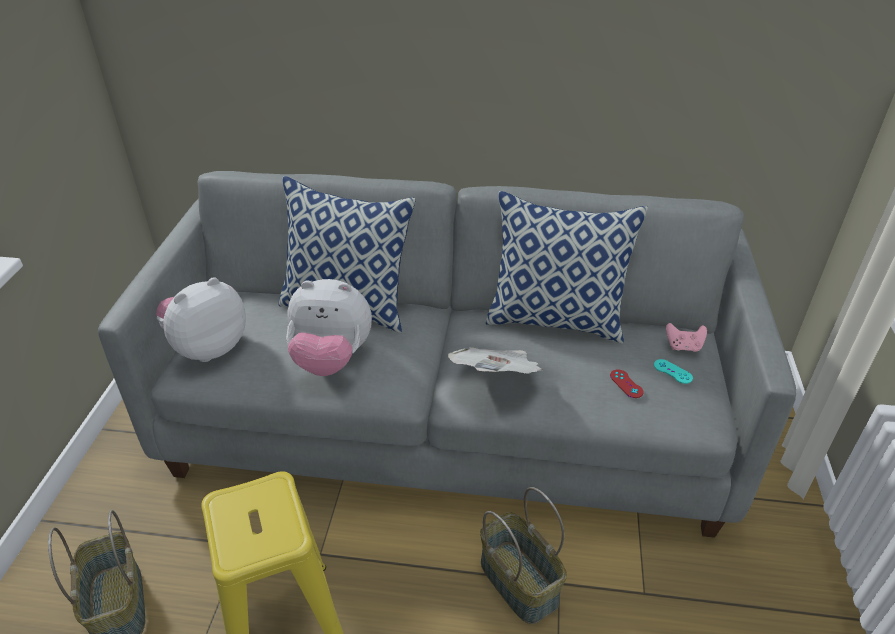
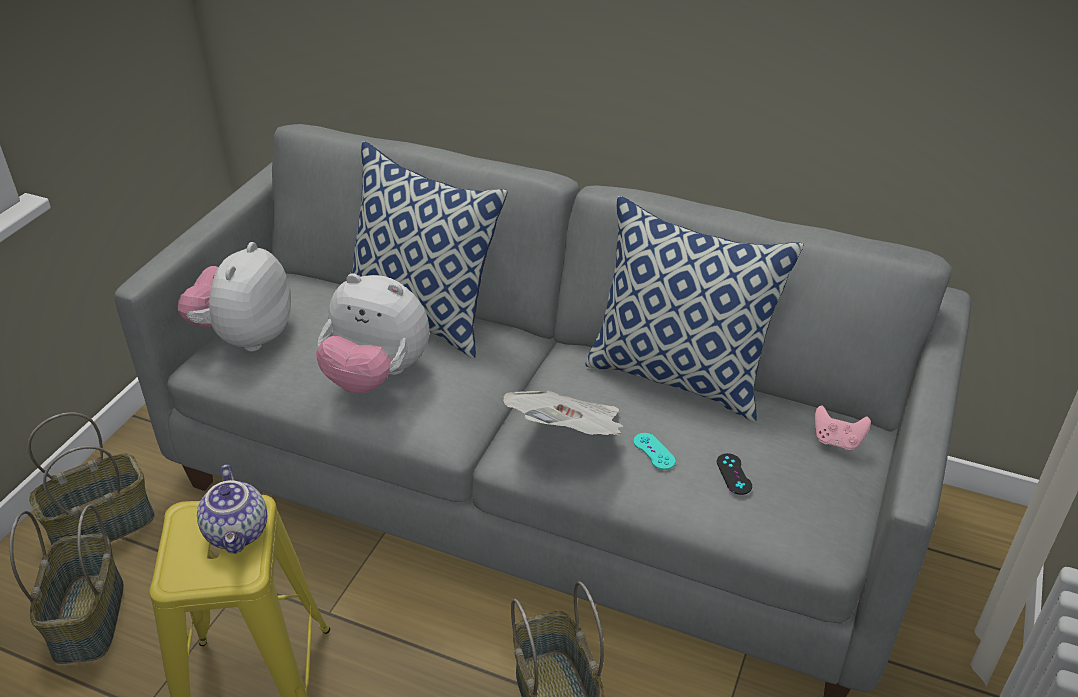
camera: 15 degrees right, 0 degrees up
(105, 523) = (103, 524): none -> basket
(208, 347) = (245, 337): plush toy -> plush toy turned 45 degrees counterclockwise
(272, 507) = (239, 532): none -> teapot
(626, 384) = (734, 474): red game controller -> black game controller
(672, 371) = (805, 470): turquoise game controller -> turquoise game controller (654, 451)

